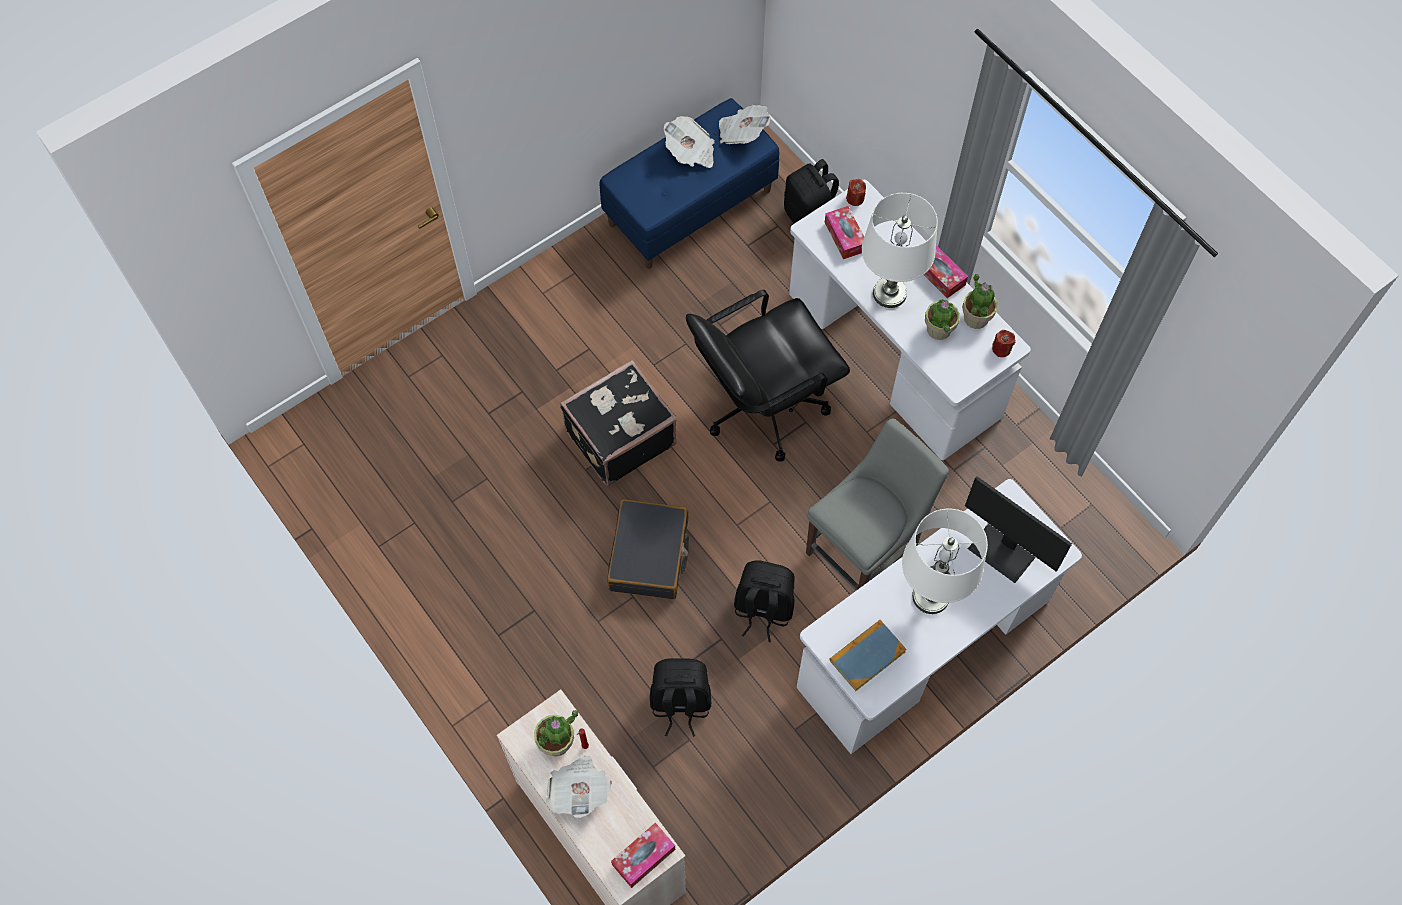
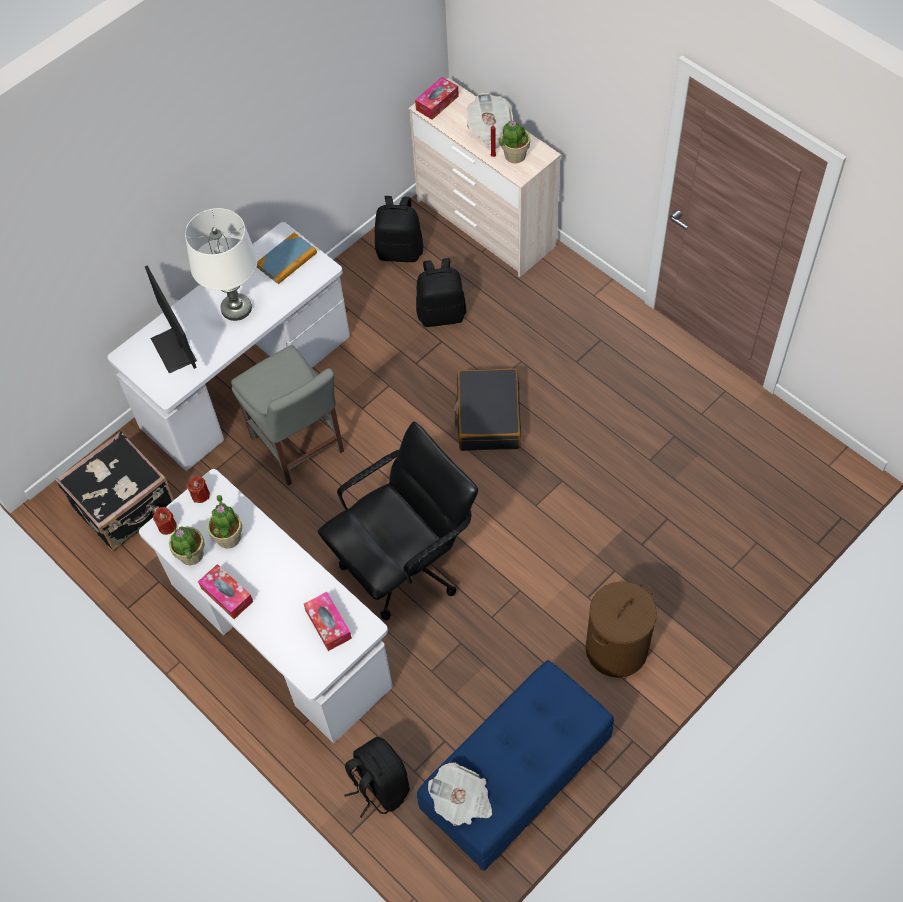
camera: 175 degrees right, 5 degrees down
(574, 298) = (616, 649): none -> brown laundry basket
(619, 437) = (538, 514): black suitcase -> black suitcase (126, 507)
(690, 152) = (517, 764): newspaper -> none
(762, 609) = (384, 389): black backpack -> black backpack (400, 251)
(855, 198) = (320, 672): red candle -> red candle (200, 495)
(865, 551) = (299, 448): grey chair -> grey chair turned 75 degrees counterclockwise
(889, 293) = (279, 568): white table lamp -> none
(1002, 552) = (175, 349): monitor -> monitor turned 150 degrees counterclockwise

